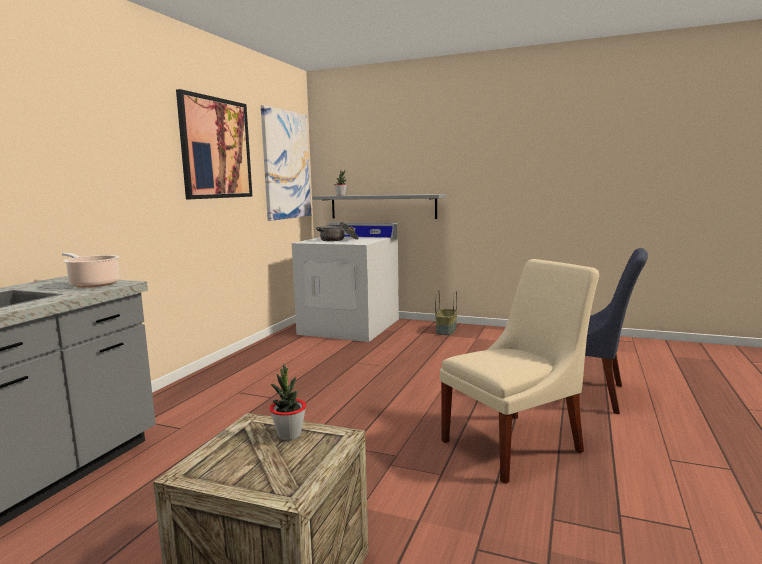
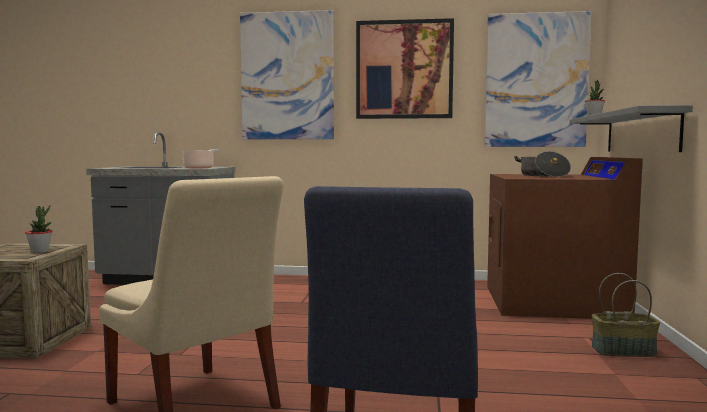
camera: 75 degrees right, 5 degrees down
(114, 146) = (287, 76): none -> picture
(350, 326) = (552, 302): white washing machine -> brown washing machine

